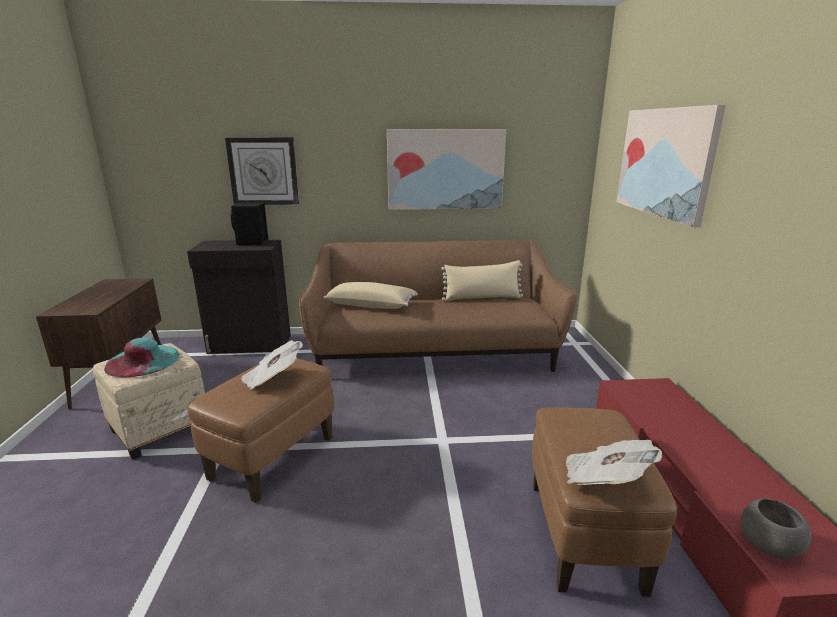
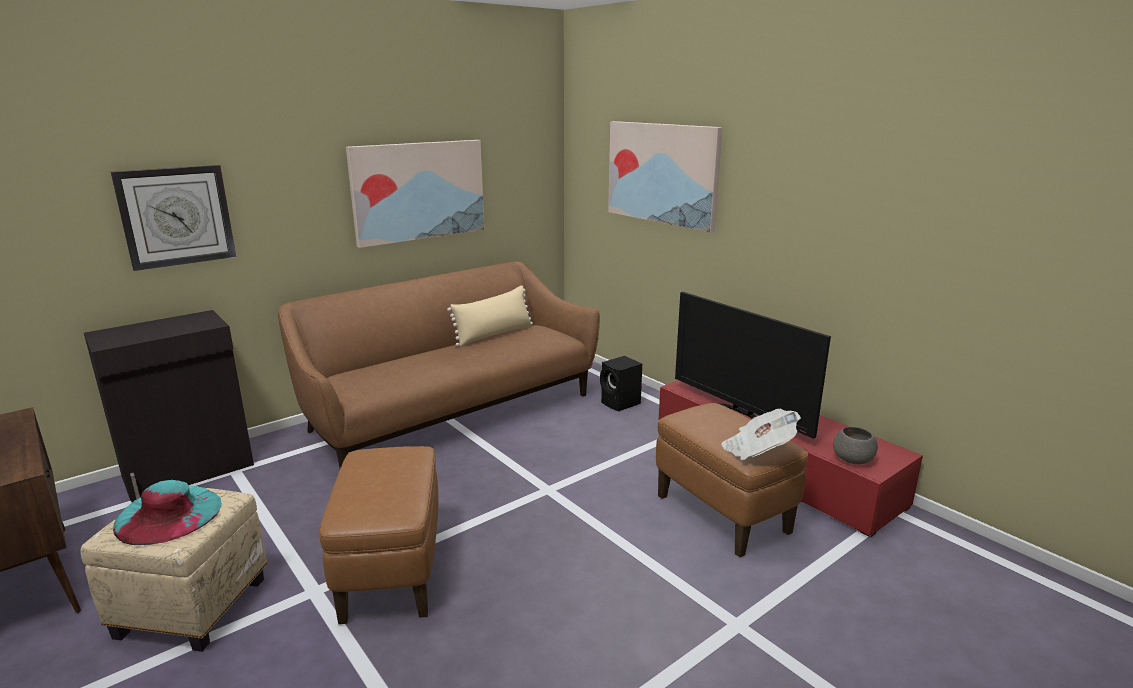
camera: 35 degrees left, 0 degrees up
(251, 242) = (177, 321): black speaker -> black speaker (621, 404)
(272, 379) = (389, 474): newspaper -> none
(371, 305) = (383, 370): beige pillow -> none
(663, 433) = (740, 413): none -> television

